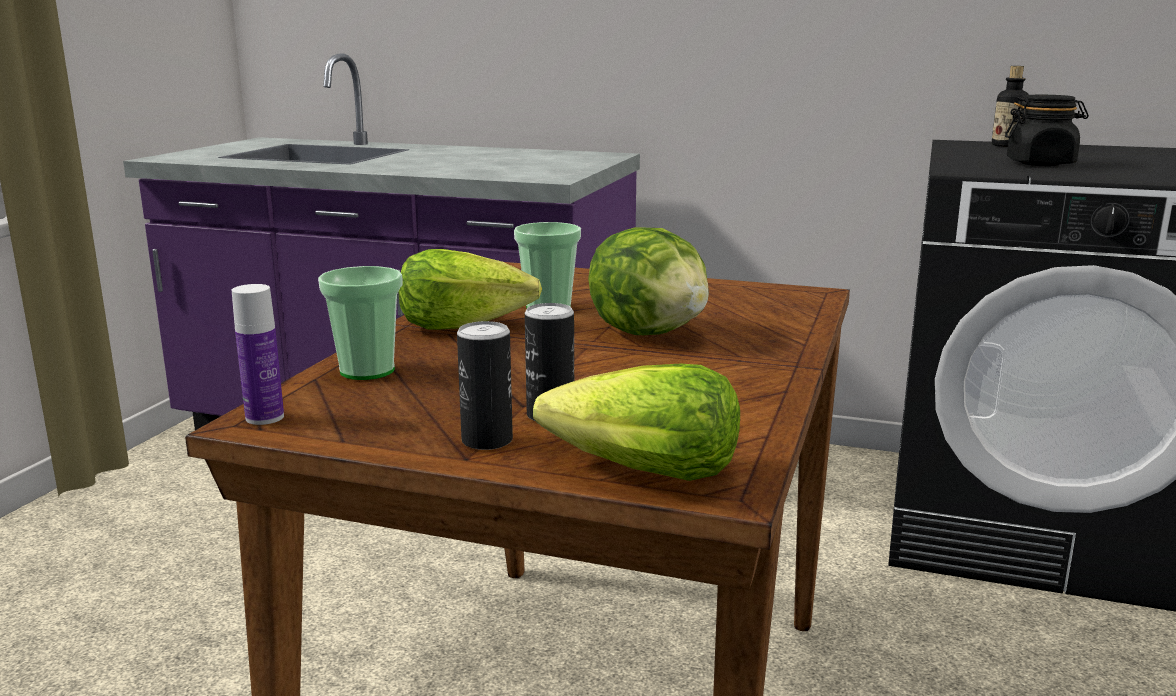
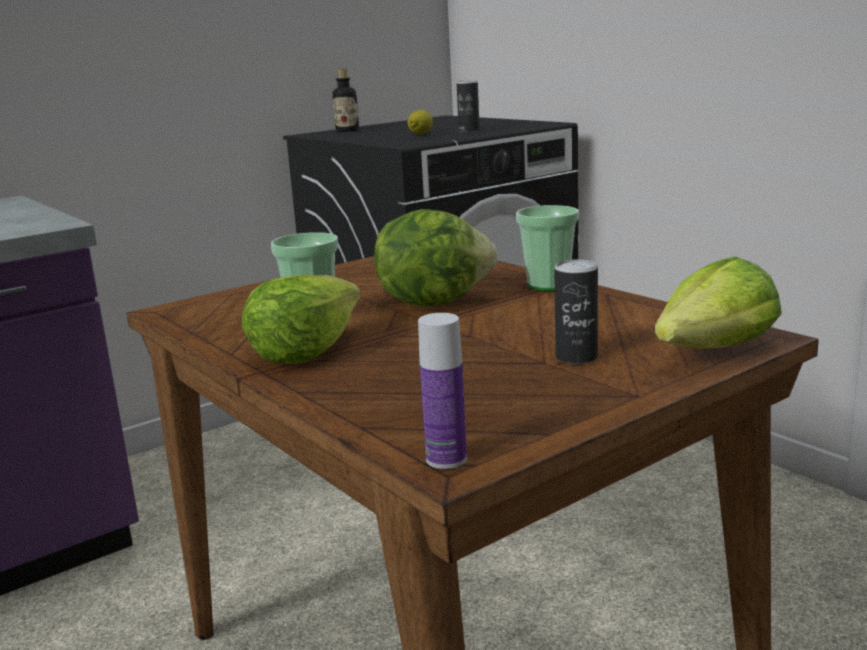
camera: 55 degrees left, 0 degrees up
(367, 370) = (373, 402): cup -> cup (548, 285)
(487, 440) = (607, 383): can -> can (469, 131)
(1040, 163) = (420, 134): black jar -> lemon

